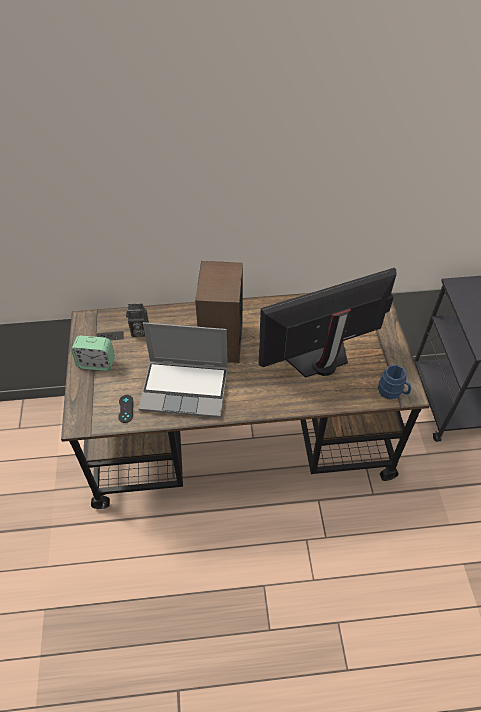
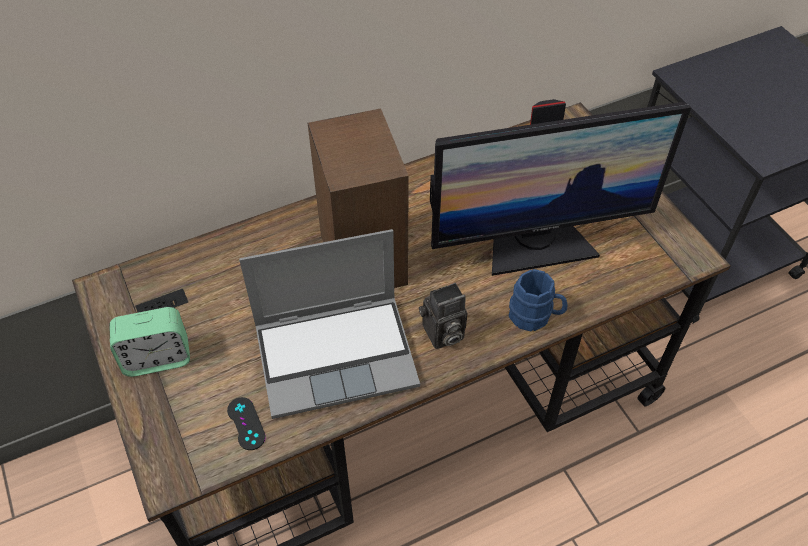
camera: 20 degrees left, 0 degrees up
(139, 331) = (211, 281): camera -> camera (442, 335)
(321, 361) = (537, 244): monitor -> monitor turned 150 degrees counterclockwise
(392, 392) = (667, 261): blue mug -> blue mug (535, 316)

